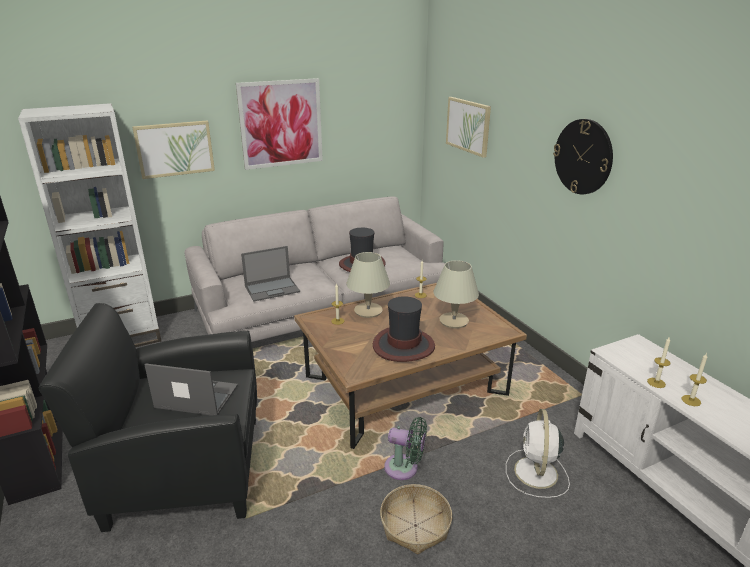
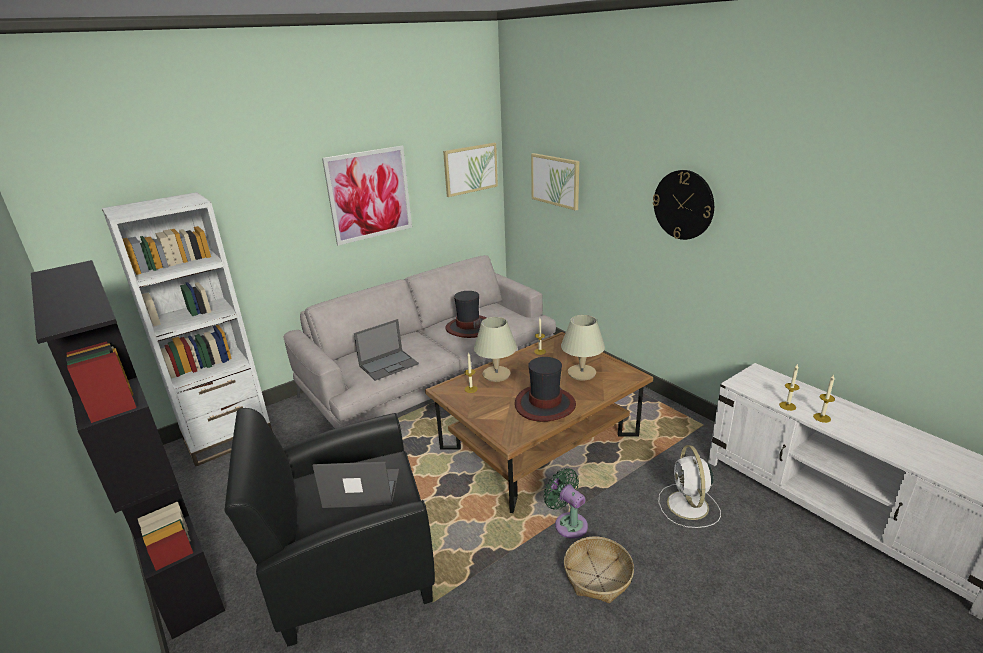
camera: 10 degrees left, 0 degrees up
(175, 149) = (265, 232): picture -> picture (470, 169)
(404, 468) = (568, 523): green fan -> green fan turned 135 degrees counterclockwise

